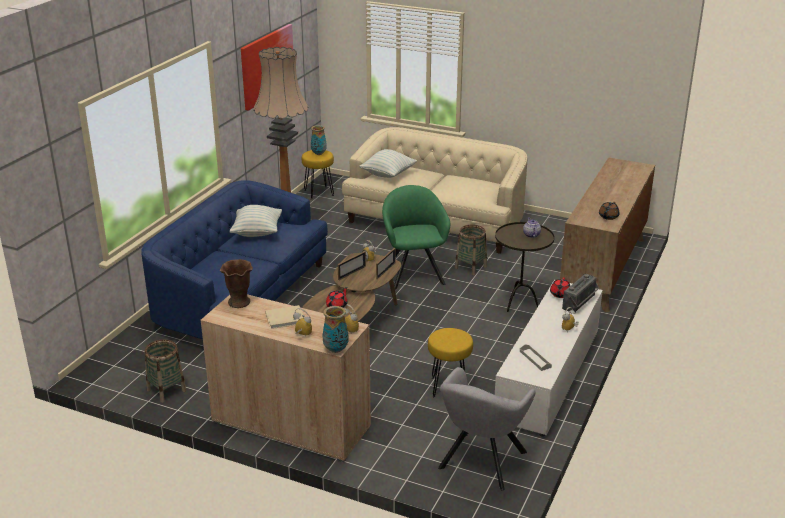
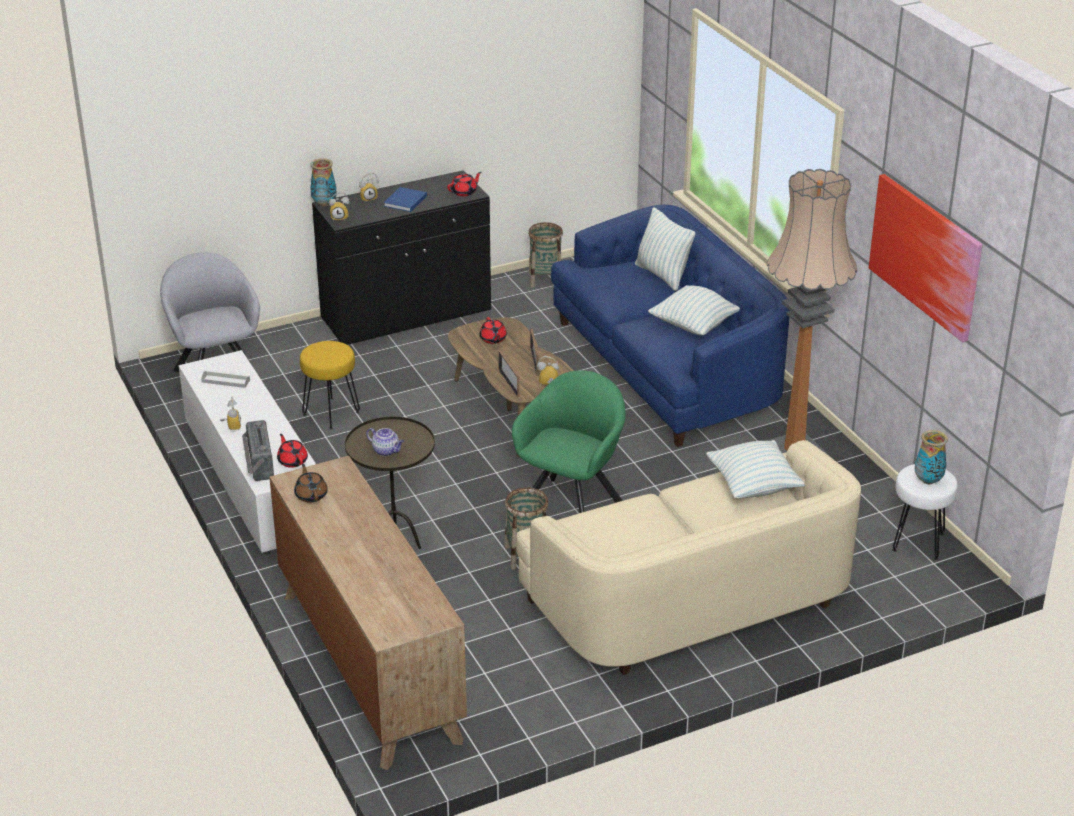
camera: 130 degrees right, 5 degrees up
(200, 264) = (662, 275): none -> pillow
(239, 302) = (464, 192): brown vase -> red teapot
(286, 318) = (404, 201): beige book -> blue book
(291, 424) = (406, 315): beige cabinet -> black cabinet
(319, 192) = (918, 542): yellow stool -> white stool
(414, 273) = (572, 504): green armchair -> green armchair turned 90 degrees counterclockwise

